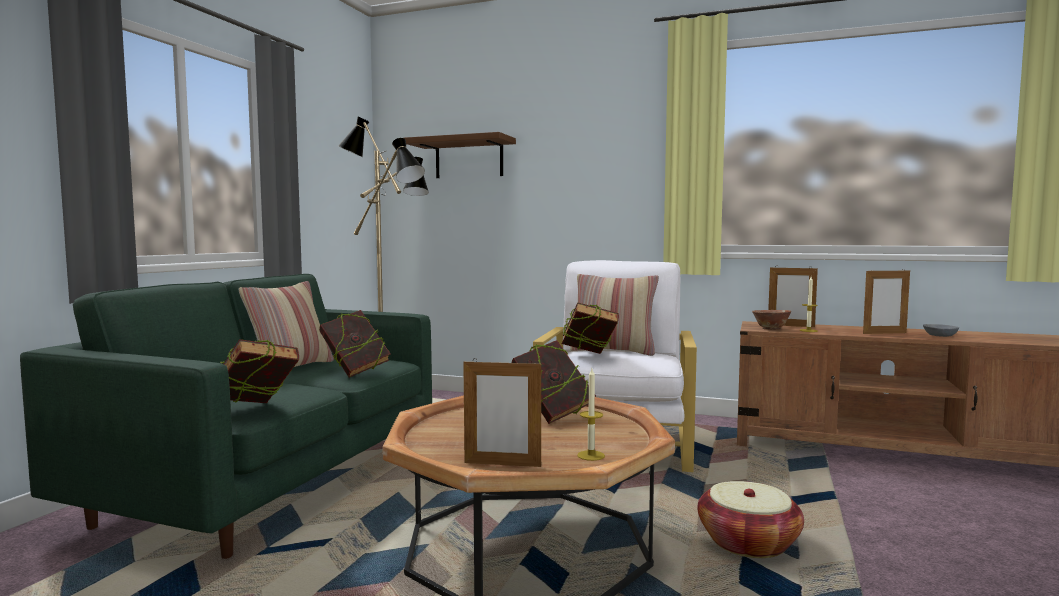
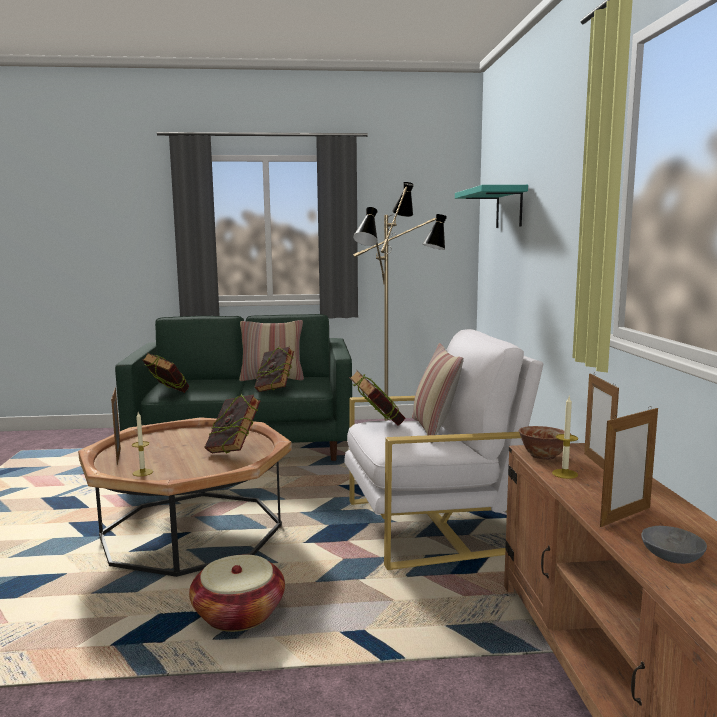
camera: 65 degrees right, 5 degrees up
(469, 159) = (509, 208): brown shelf -> turquoise shelf
(884, 333) = (625, 516): picture frame -> picture frame turned 90 degrees counterclockwise

